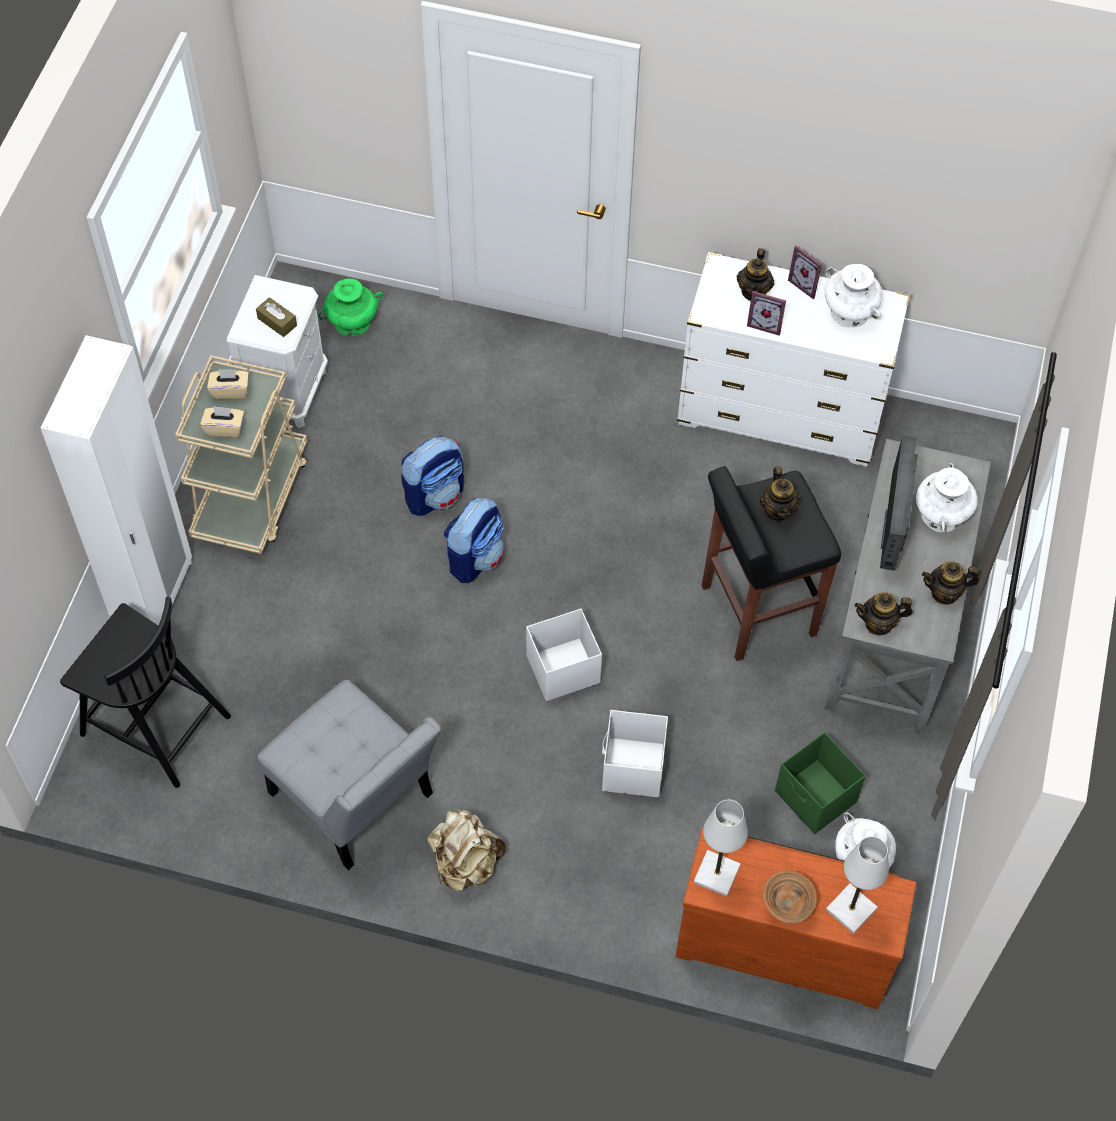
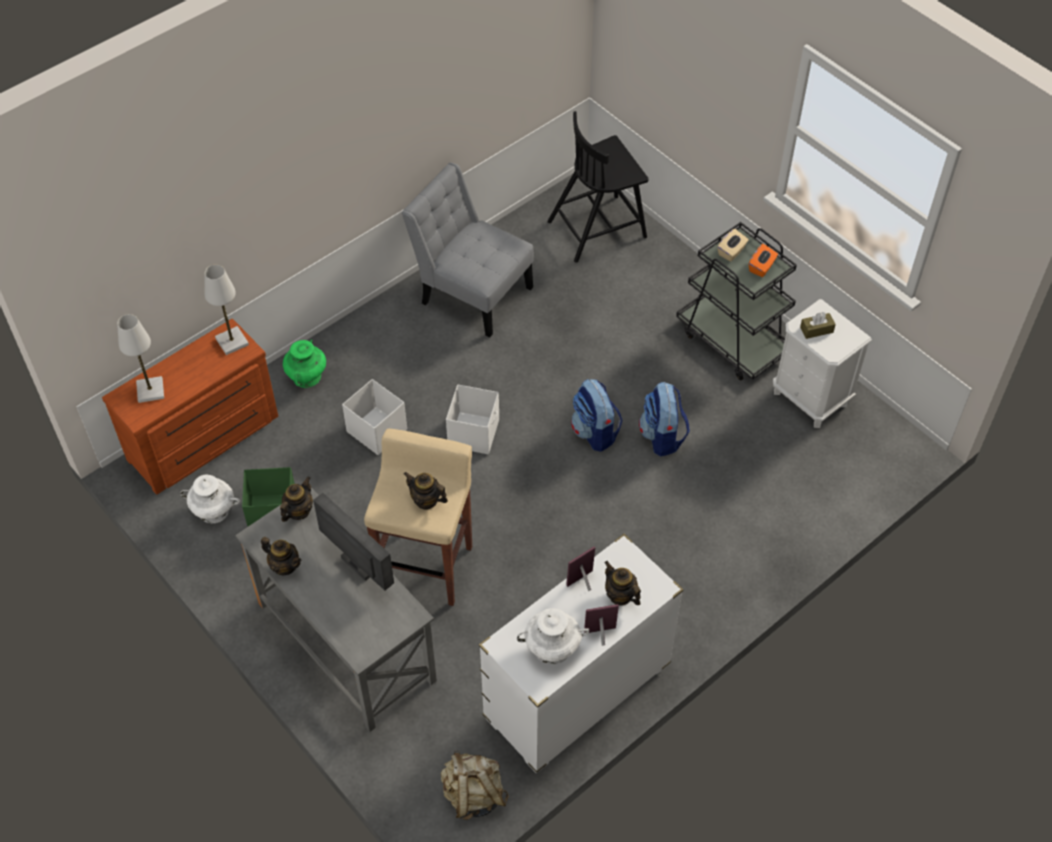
camera: 125 degrees right, 5 degrees down
(156, 599) = (686, 263): white wardrobe -> none
(230, 391) = (761, 267): beige tissue box -> orange tissue box
(251, 496) = (733, 341): beige cart -> black cart
(352, 322) = (852, 465): green vase -> green vase (307, 376)
(356, 800) = (472, 292): grey chair -> grey chair turned 45 degrees clockwise
(465, 863) = (390, 320): beige backpack -> beige backpack (473, 794)
(756, 611) = (427, 566): black stool -> beige stool
(786, 909) = (181, 361): brown bowl -> none
(941, 514) = (343, 607): white vase -> none
(945, 593) = (284, 566): teapot -> teapot turned 90 degrees clockwise

